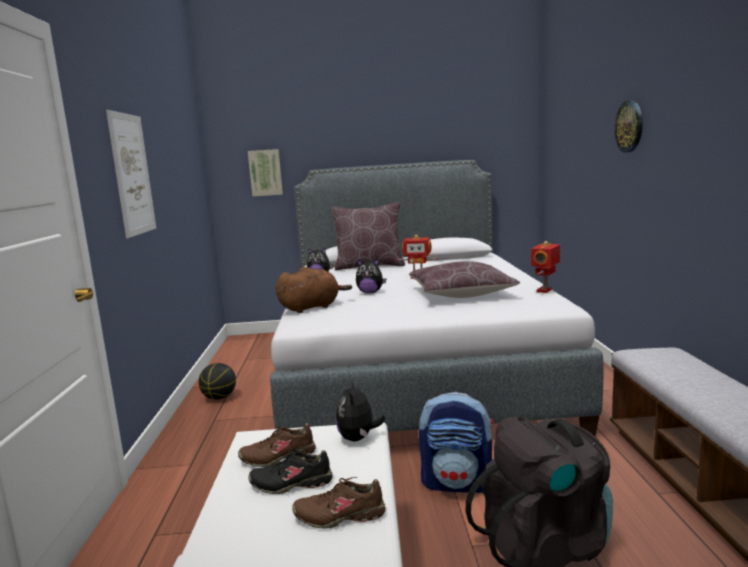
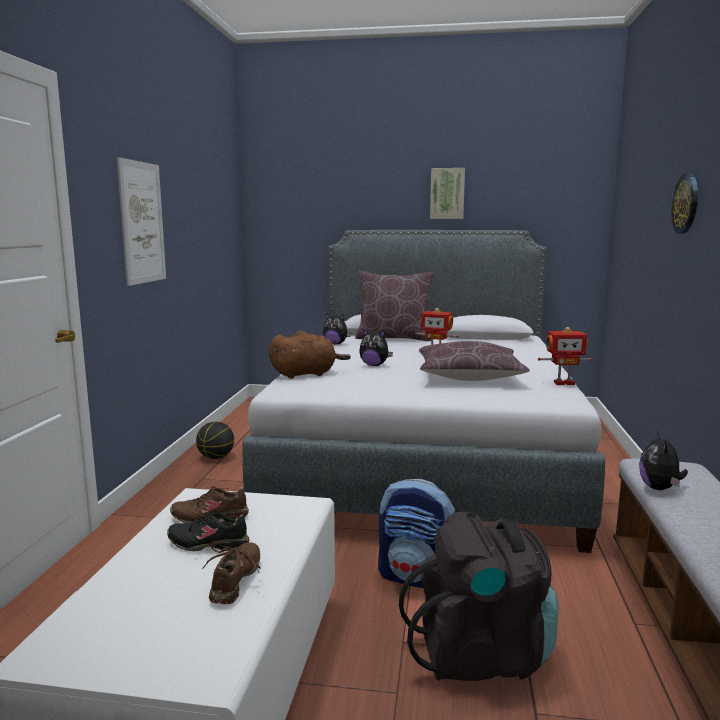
camera: 10 degrees right, 0 degrees up
(265, 172) = (301, 230): picture -> picture (447, 193)
(340, 516) = (236, 581): brown shoe -> brown shoe turned 90 degrees clockwise
(358, 438) = (296, 511): plush toy -> plush toy (660, 488)
(545, 290) = (563, 383): toy robot -> toy robot turned 135 degrees counterclockwise

